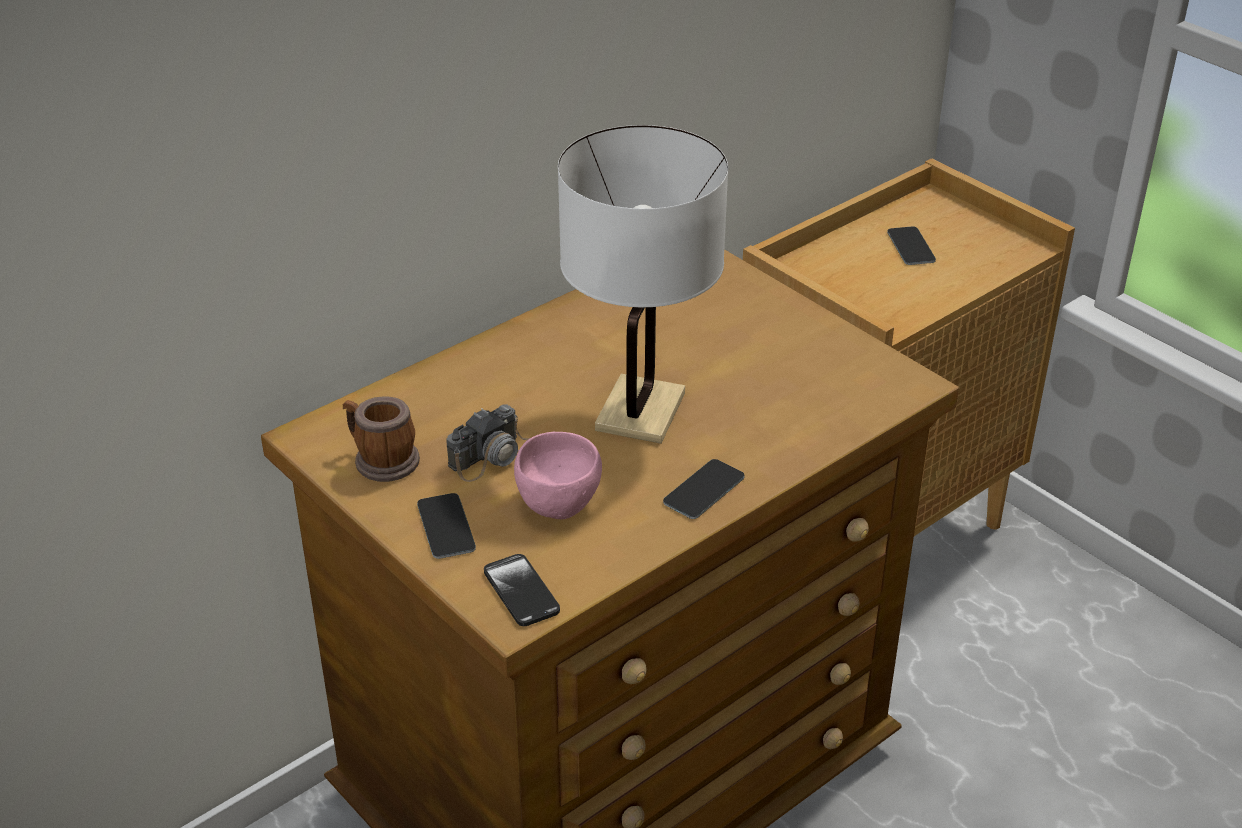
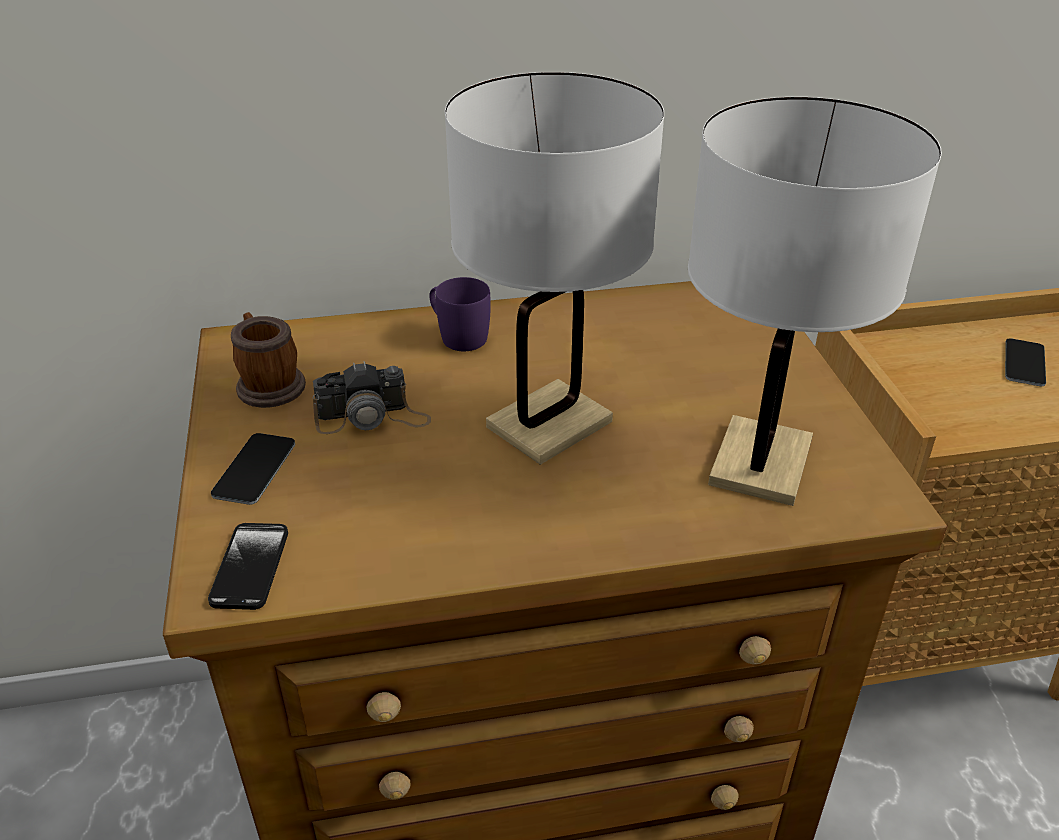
camera: 30 degrees right, 0 degrees up
(499, 365) = (457, 335): none -> purple mug
(556, 503) = (377, 486): pink bowl -> none
(704, 490) = (539, 532): phone -> none
(812, 386) = (760, 462): none -> white table lamp

